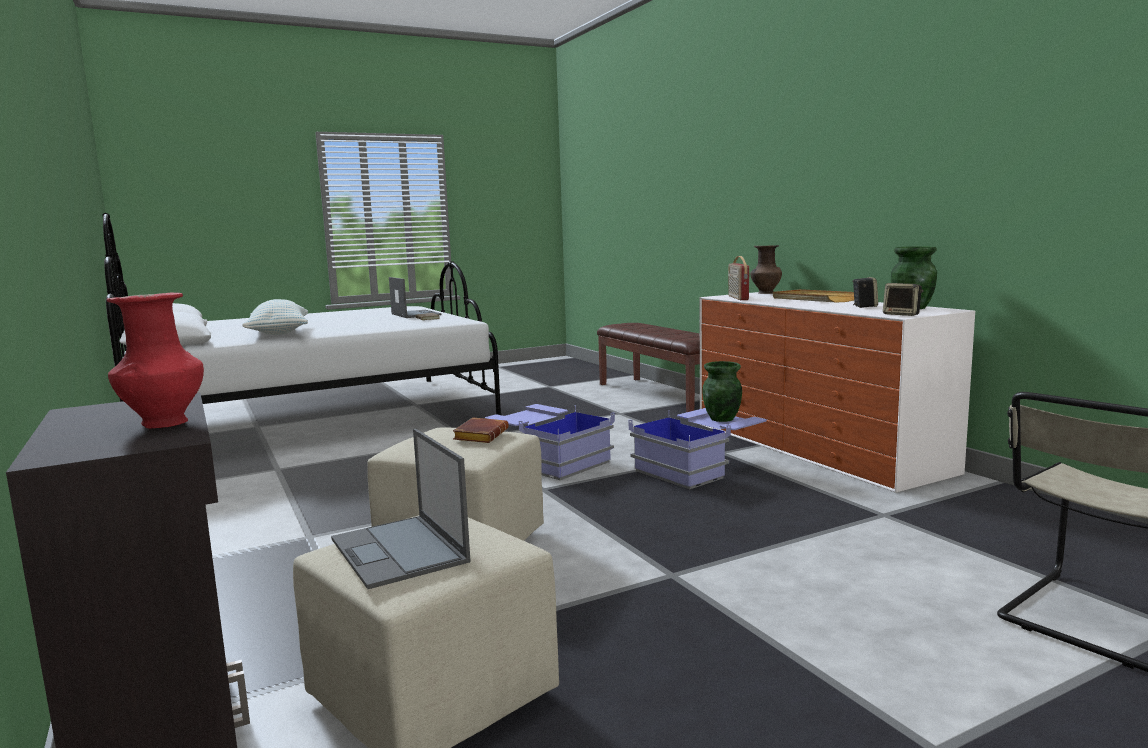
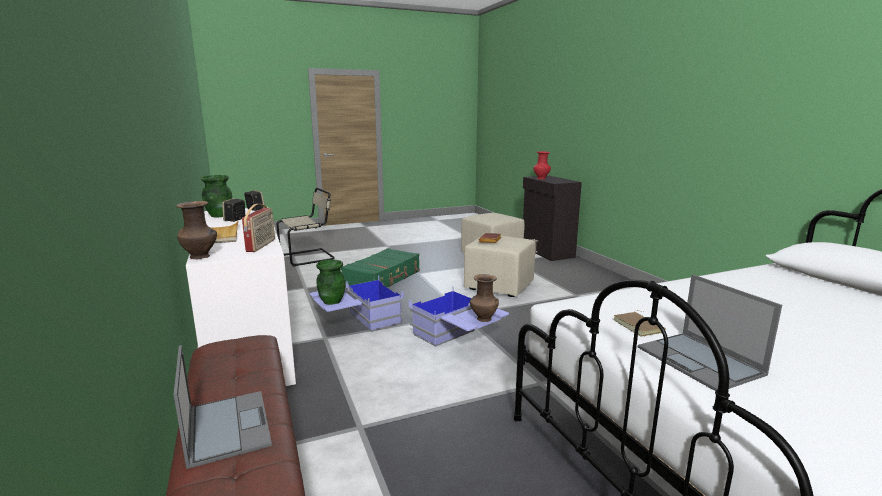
camera: 175 degrees left, 5 degrees up
(279, 333) = (761, 286): pillow -> none
(400, 551) = (497, 215): laptop -> laptop (227, 426)
(517, 416) = (483, 319): none -> brown vase
(745, 549) = (383, 279): none -> green suitcase

